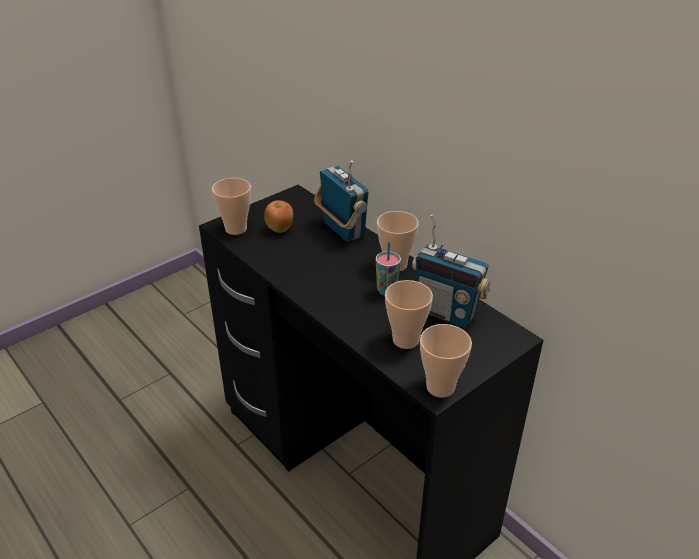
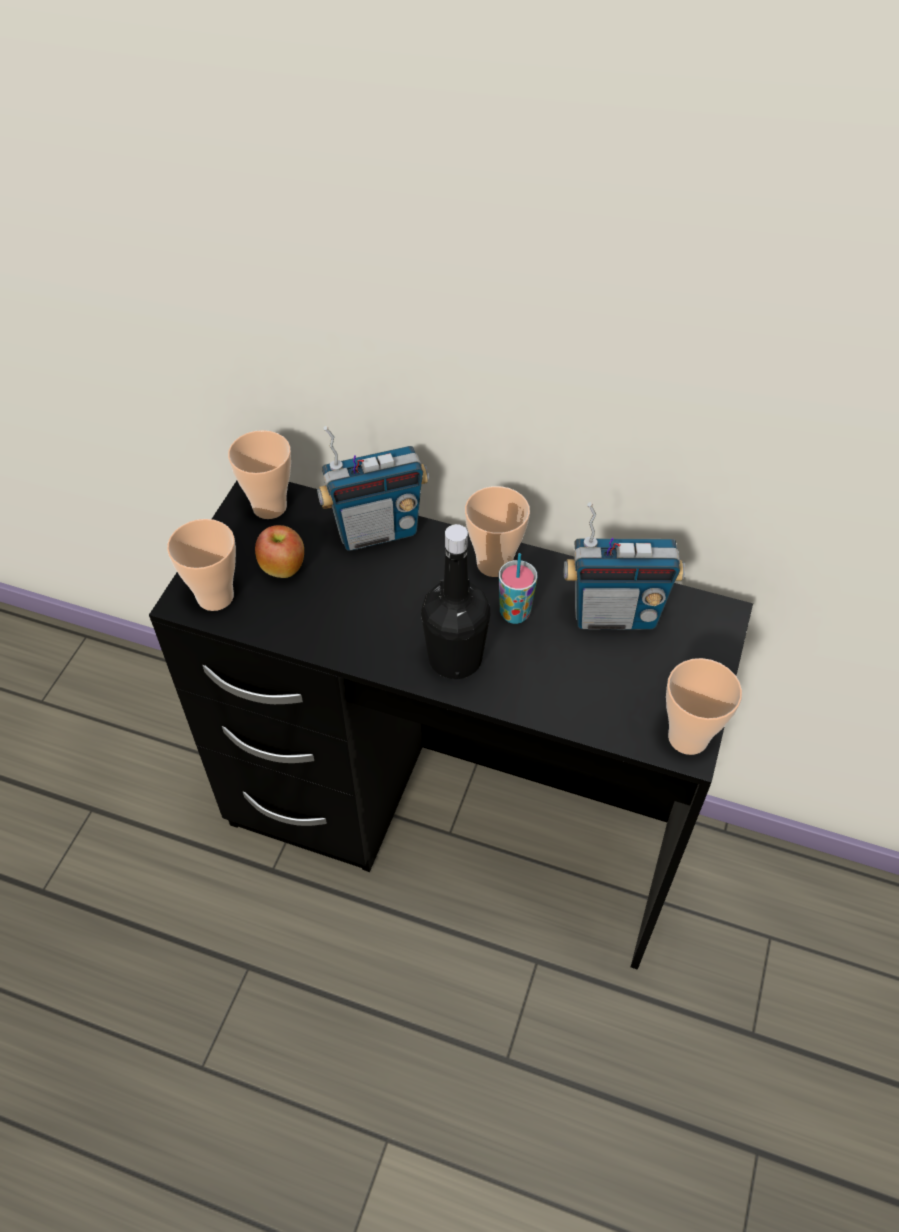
camera: 30 degrees left, 15 degrees up
(334, 298) = (455, 658): none -> black bottle
(342, 230) = (376, 531): radio -> radio turned 135 degrees clockwise
(405, 340) = (596, 684): cup -> cup (269, 507)

